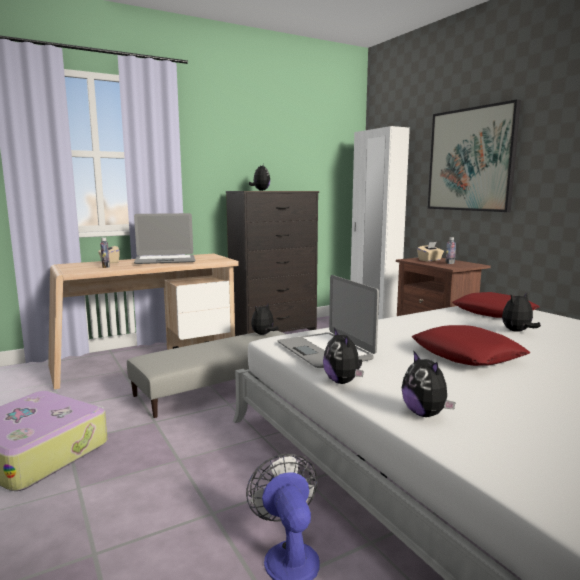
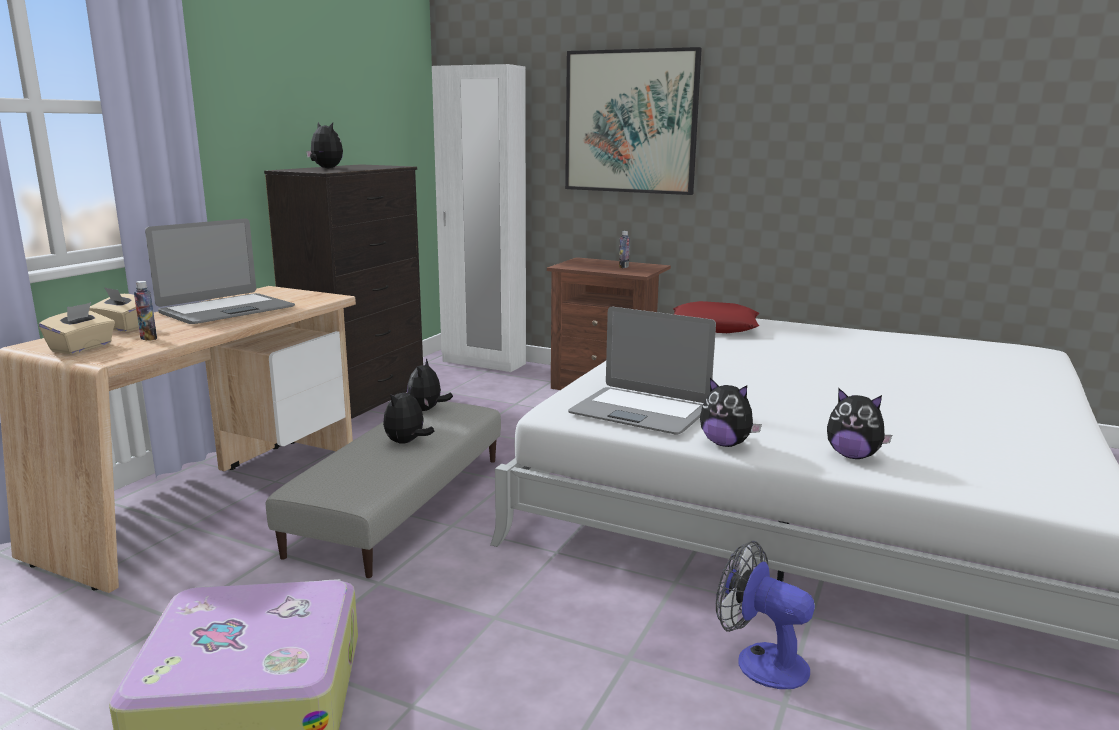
camera: 35 degrees left, 5 degrees up
(430, 260) = (590, 264): beige tissue box -> beige tissue box (82, 348)
(467, 355) = (782, 384): red pillow -> none
(517, 331) = (774, 347): plush toy -> plush toy (406, 442)

